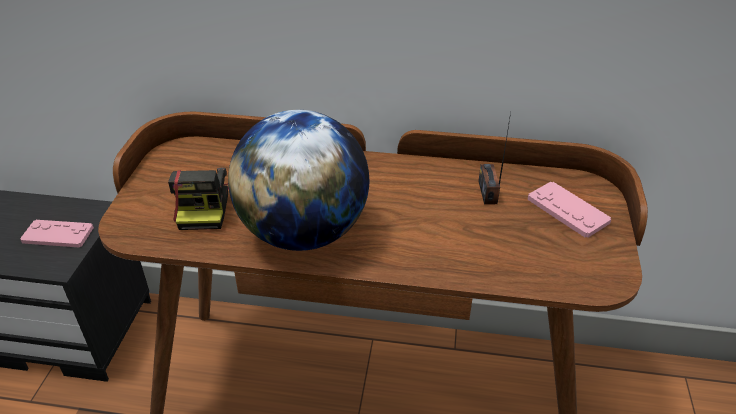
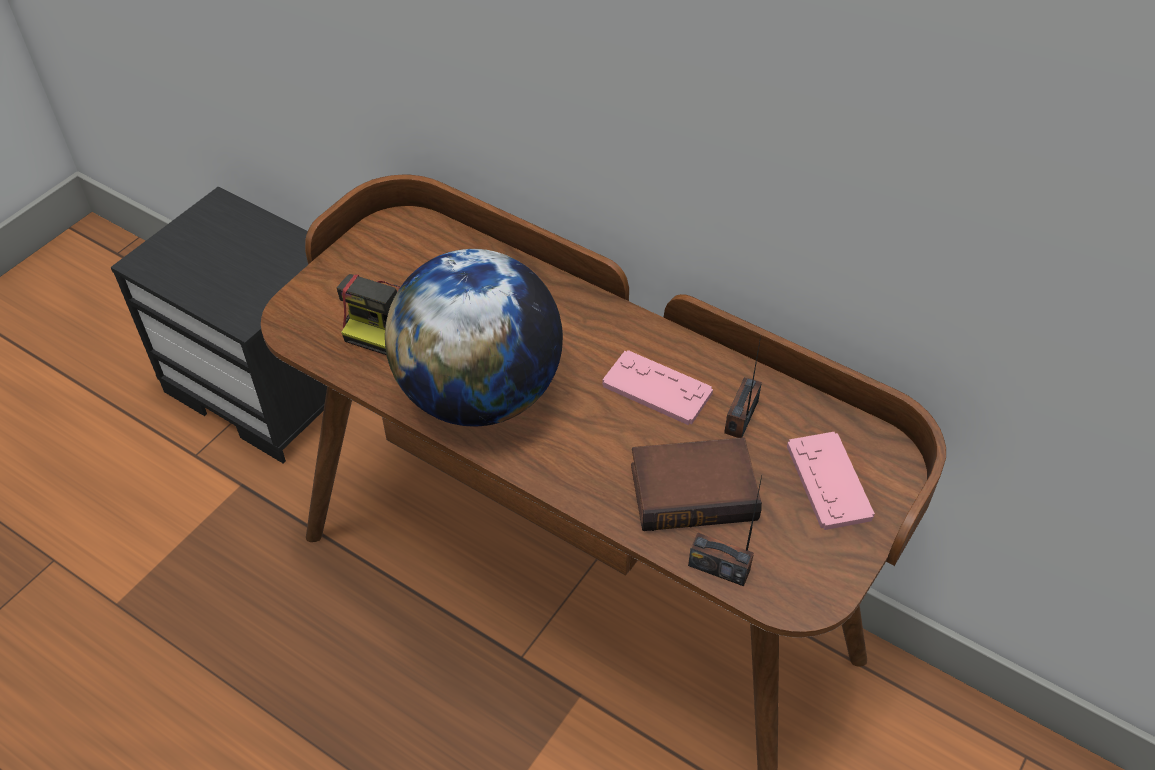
camera: 25 degrees right, 10 degrees up
(58, 235) = (260, 274): pink game controller -> pink game controller (657, 389)
(491, 241) = (694, 489): none -> book
(542, 282) = (719, 567): none -> radio

